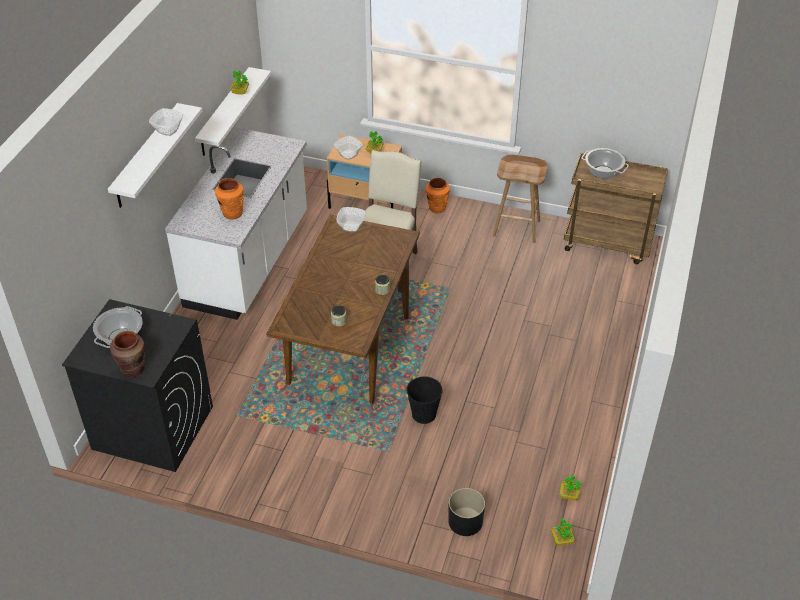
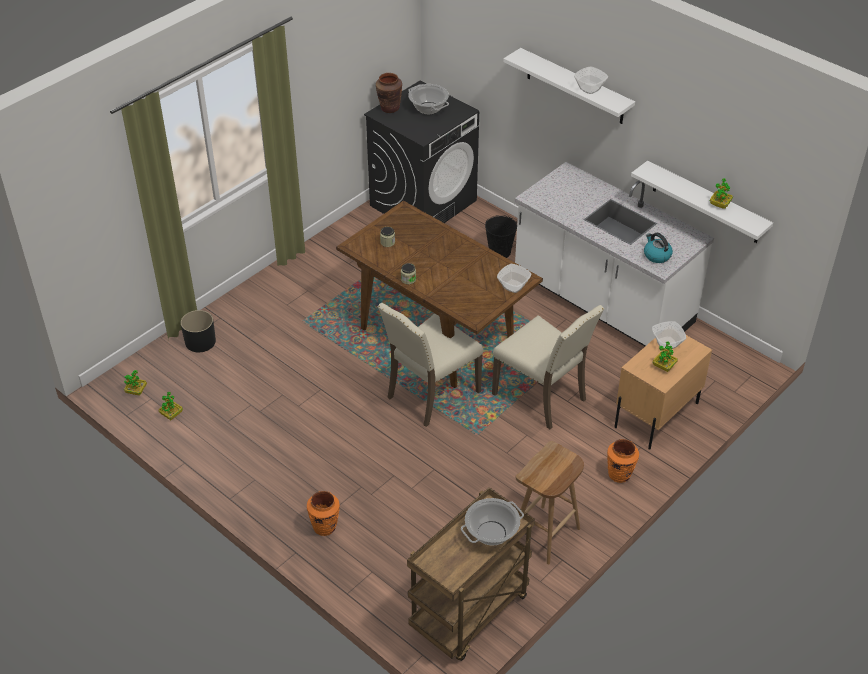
camera: 115 degrees right, 0 degrees up
(232, 213) = (564, 203): orange vase -> orange vase (325, 527)
(278, 150) = (656, 255): none -> kettle
(424, 414) = (326, 356): black bucket -> black bucket (500, 252)
(425, 328) = (430, 394): none -> beige chair

